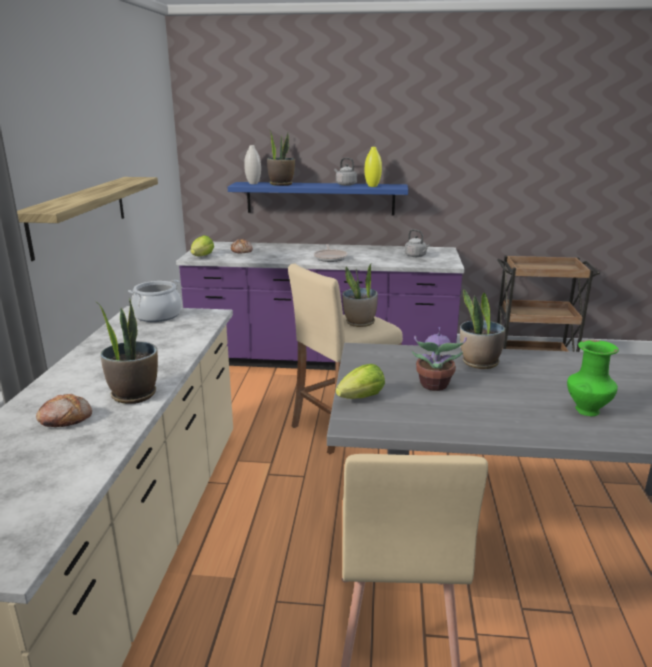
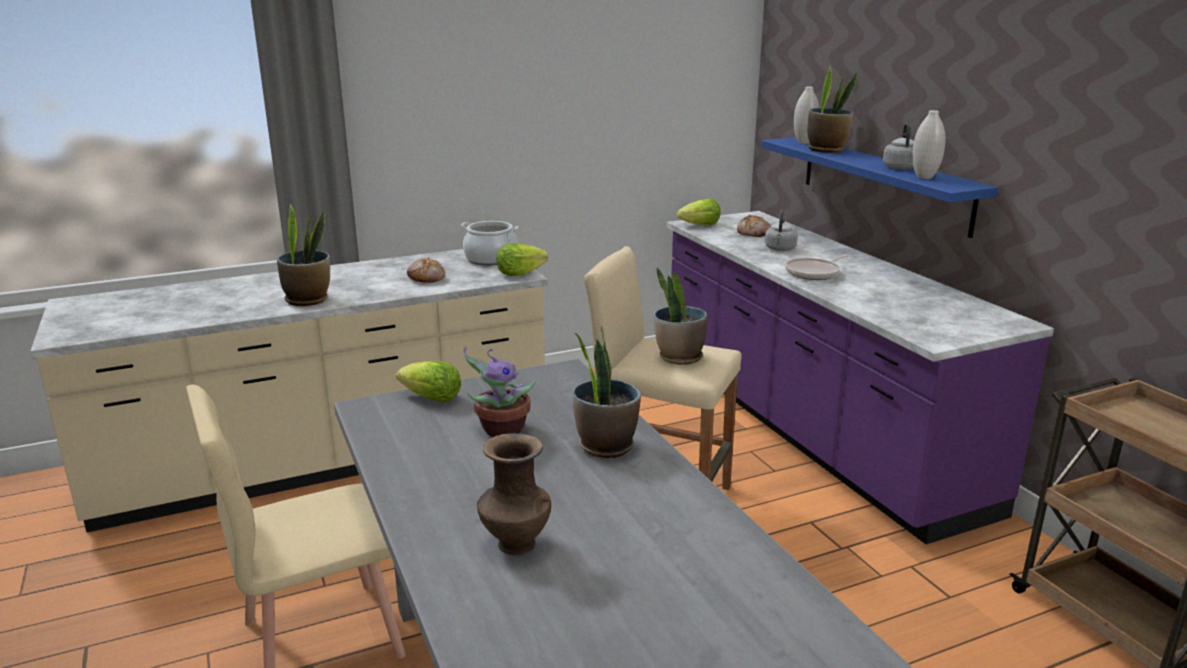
camera: 60 degrees right, 0 degrees up
(65, 419) = (252, 294): bread -> bread (427, 278)
(80, 214) = (482, 136): shelf -> none
(209, 314) = (519, 274): none -> lettuce
(372, 186) = (924, 177): yellow vase -> white vase
(416, 256) = (932, 313): grey kettle -> grey kettle (780, 249)
(586, 411) = (515, 544): green vase -> brown vase

